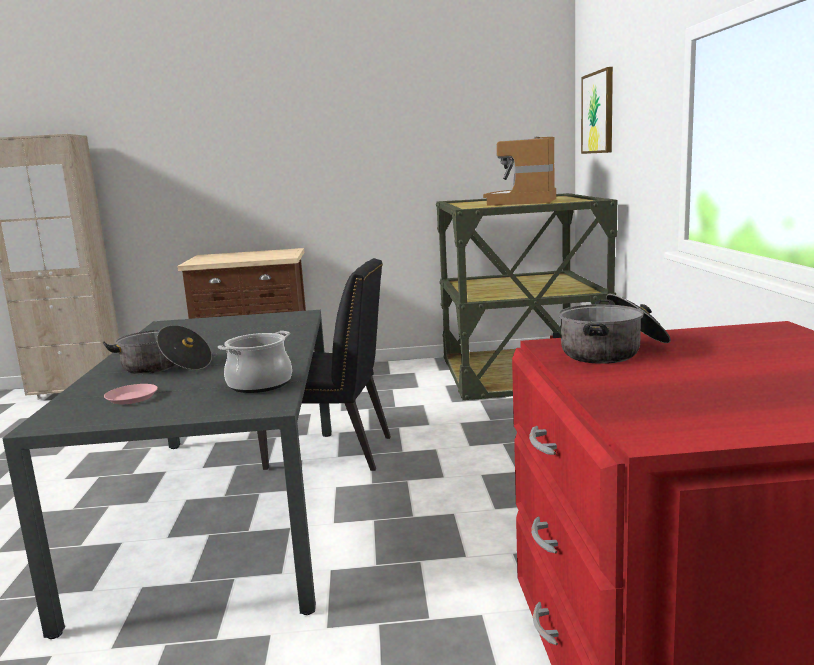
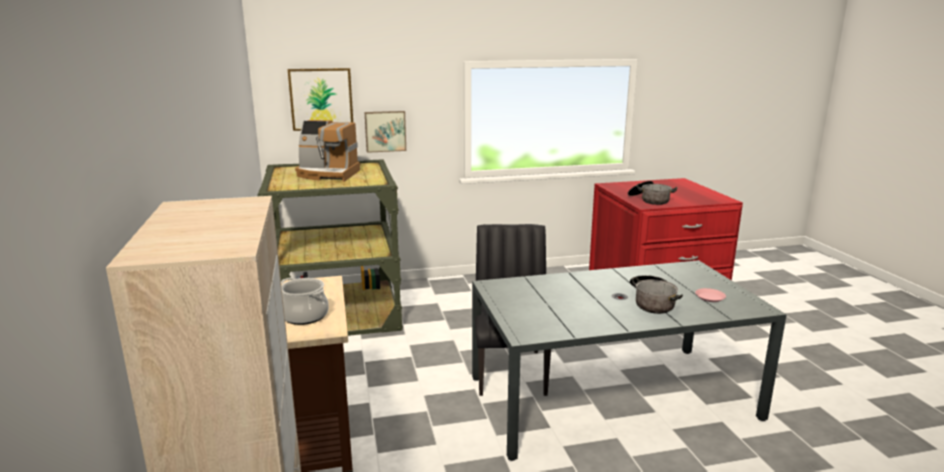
camera: 100 degrees left, 5 degrees up
(259, 384) = (665, 272): cooking pot -> cooking pot (304, 316)
(628, 158) = (385, 131): none -> picture

